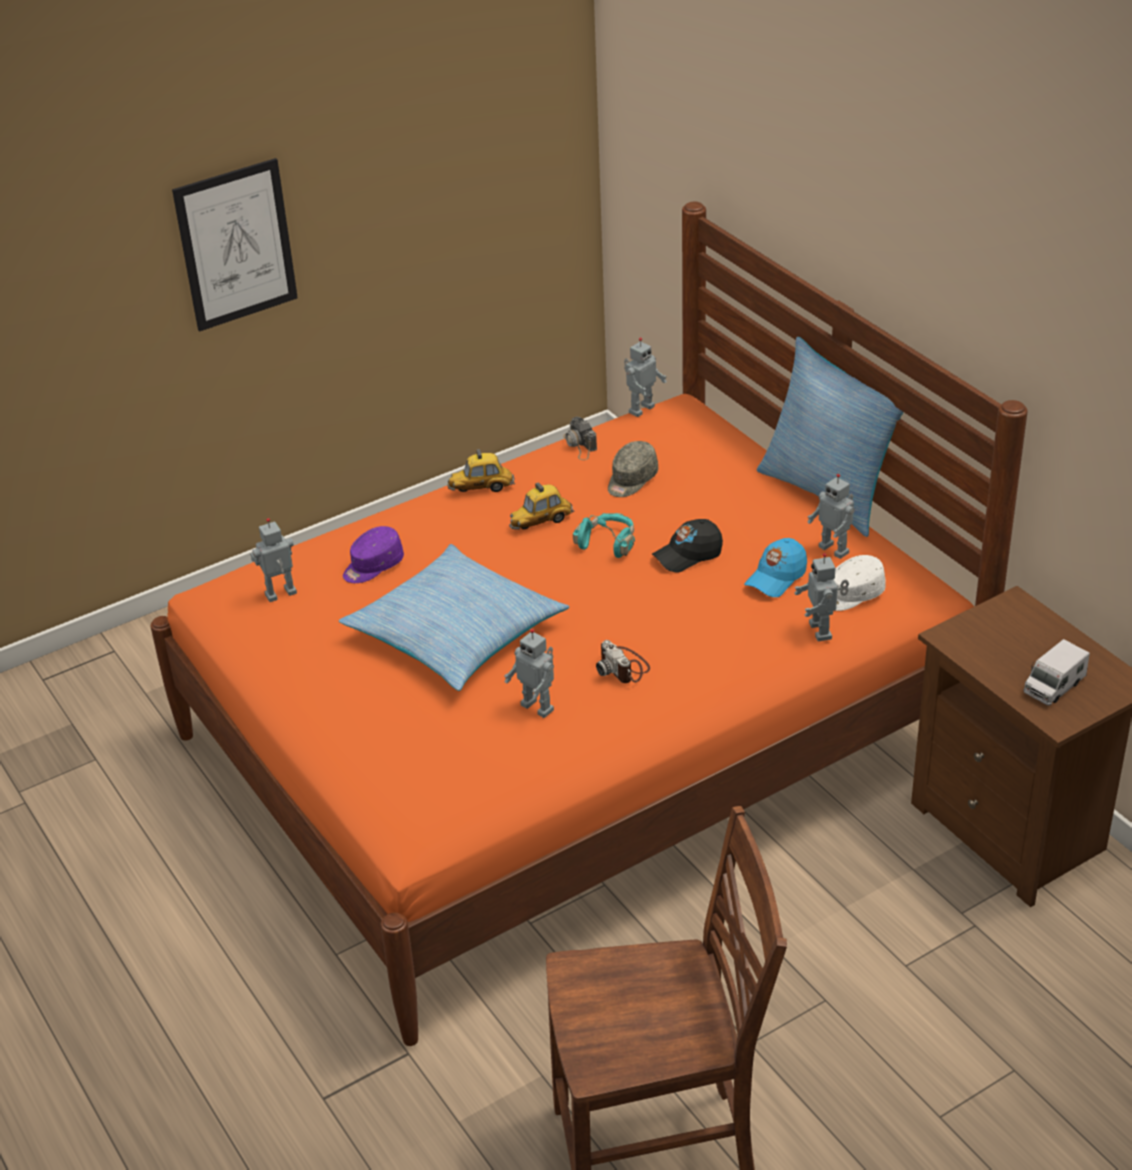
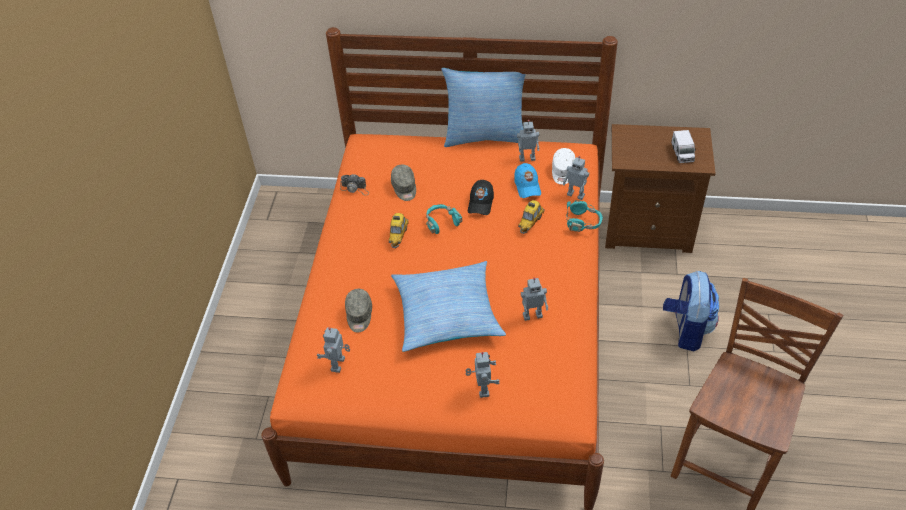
camera: 50 degrees left, 10 degrees up
(236, 245) = (127, 196): picture -> none
(372, 566) = (359, 315): purple cap -> grey cap
(481, 488) = (345, 241): toy car -> toy car (530, 222)
(624, 667) = (535, 270): camera -> none
(640, 409) = (352, 154): toy robot -> toy robot (482, 389)
(774, 666) = (583, 223): none -> turquoise headphones
(858, 983) = (686, 329): none -> backpack

